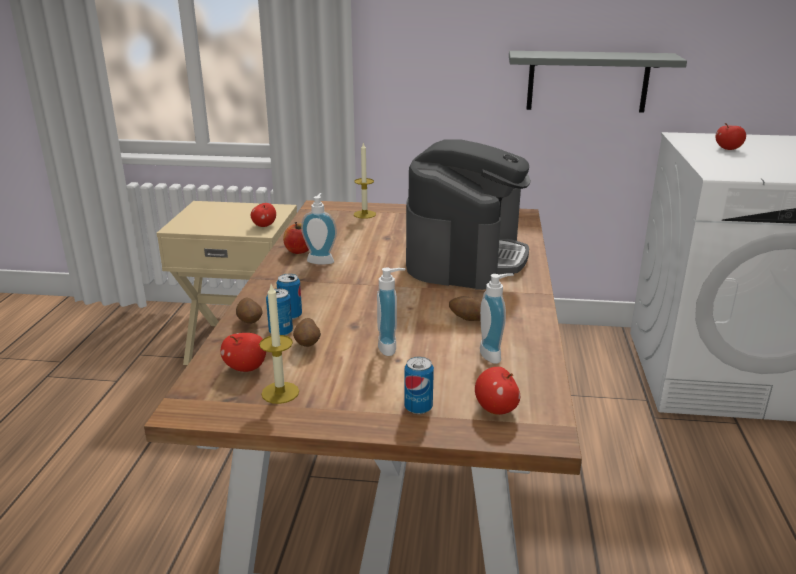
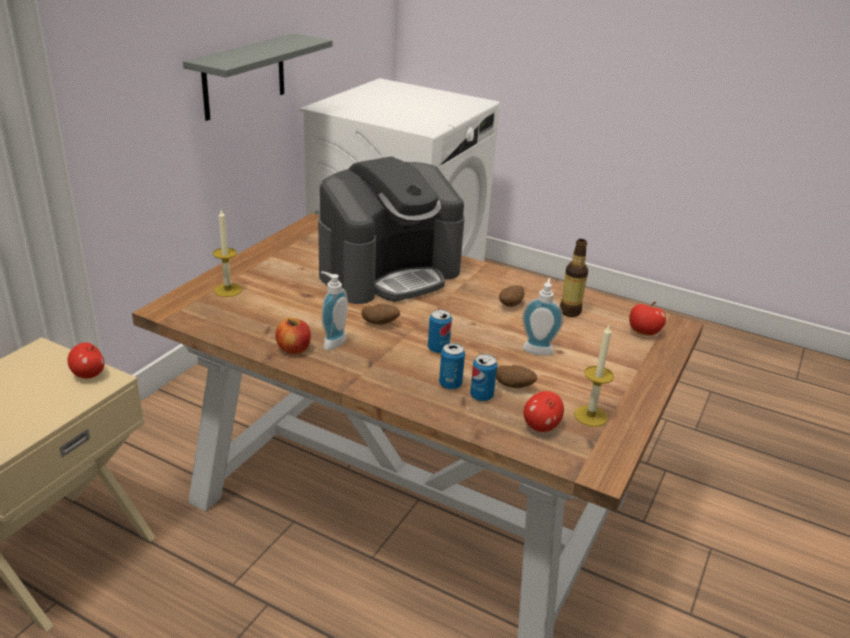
camera: 70 degrees left, 5 degrees up
(250, 322) = (450, 409): potato -> potato (380, 324)
(418, 407) = (632, 360): can -> can (438, 349)
(465, 257) = (389, 272): coffee machine -> coffee machine turned 105 degrees clockwise
(494, 354) = (569, 312): soap dispenser -> bottle
(728, 149) = (373, 108): apple -> none

